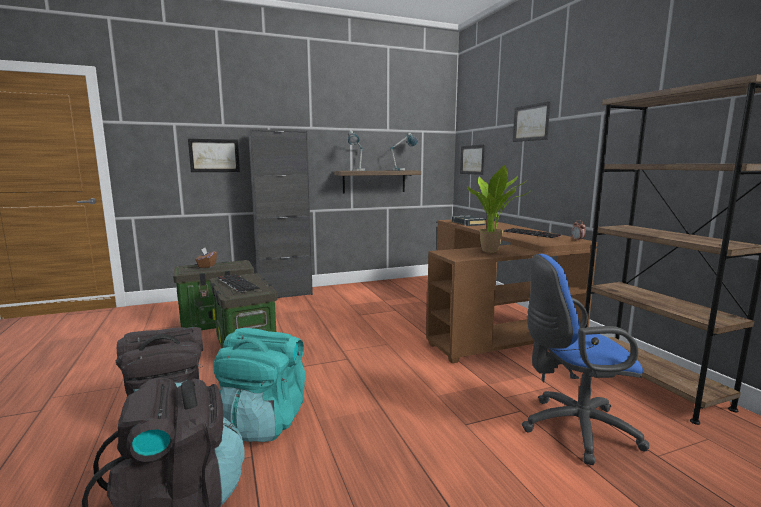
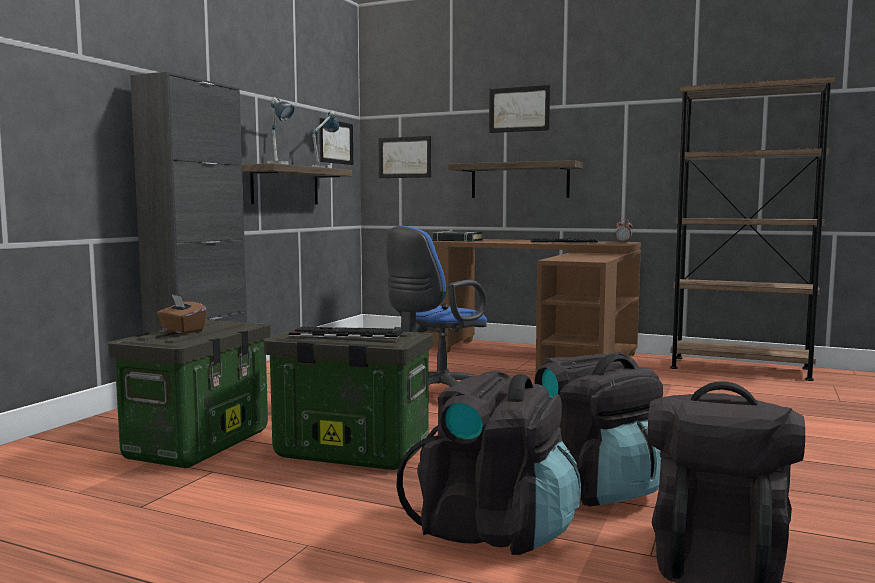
camera: 45 degrees left, 5 degrees down
(214, 155) = (68, 117): picture -> picture (336, 142)
(263, 422) = (594, 488): turquoise backpack -> black backpack
(493, 251) = (589, 256): potted plant -> none
(527, 180) = (519, 180): none -> shelf
(572, 429) = (777, 404): blue office chair -> blue office chair (436, 398)

